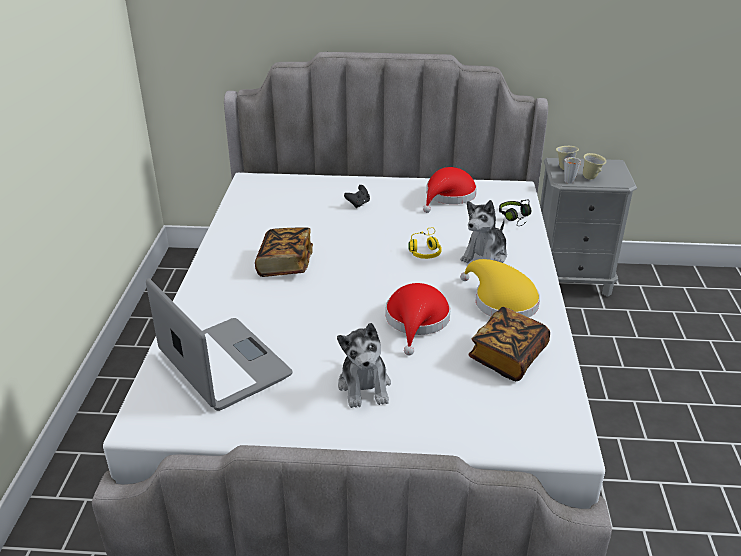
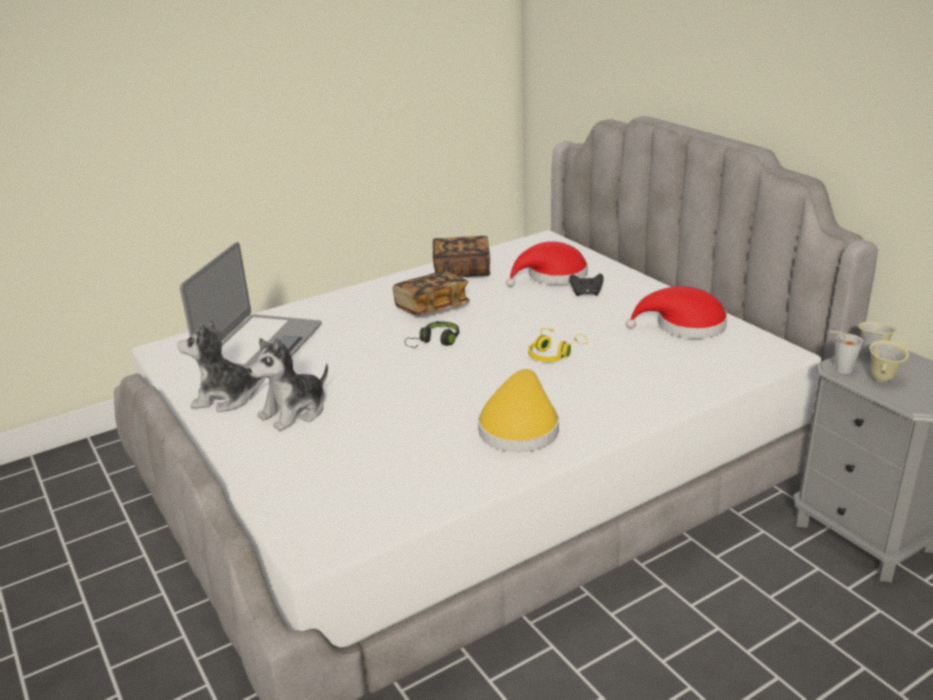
camera: 55 degrees right, 5 degrees down
(417, 321) = (422, 397): red hat -> red hat (552, 276)
(485, 256) = (595, 388): plush toy -> plush toy (226, 398)
(507, 357) = (422, 465): book -> book (462, 271)
(515, 218) = (708, 375): black headphones -> black headphones (435, 342)

